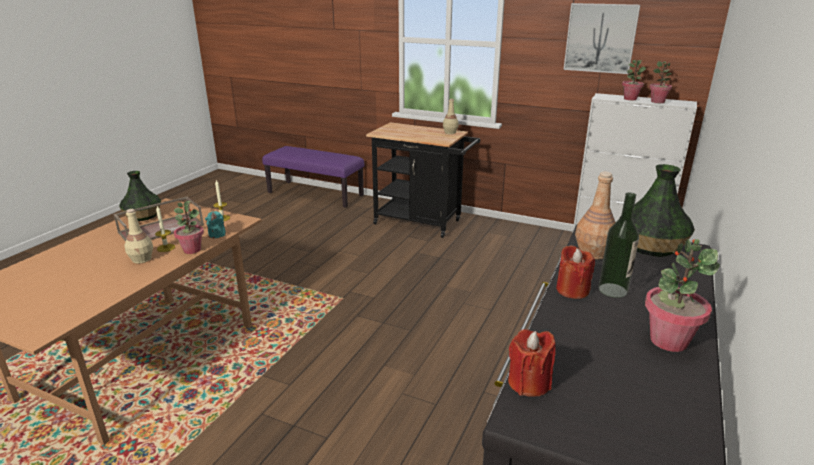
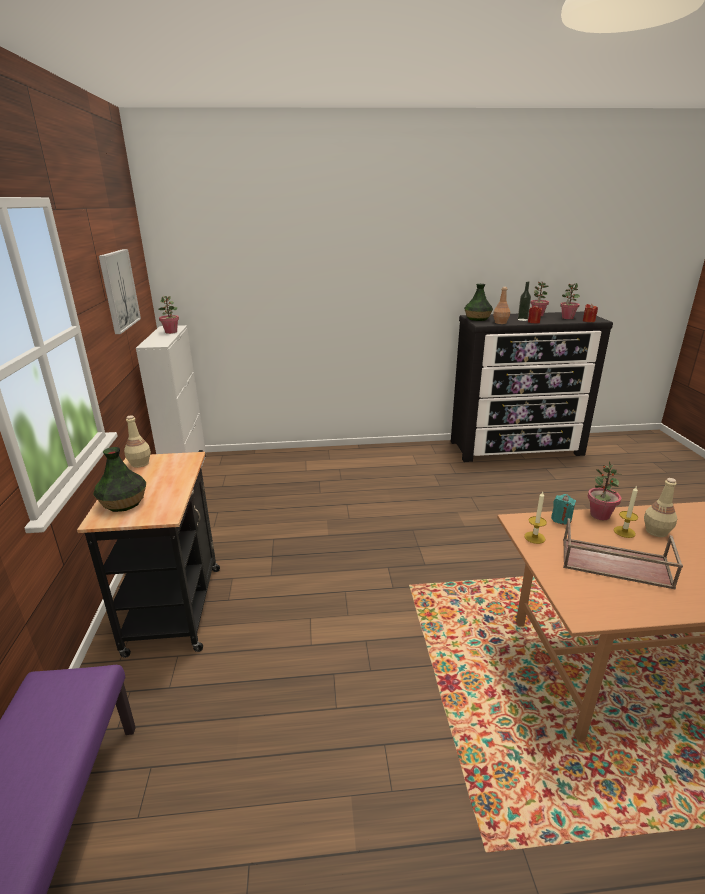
camera: 120 degrees left, 0 degrees up
(143, 215) = (627, 605): vase -> vase (123, 503)
(630, 99) = (162, 338): potted plant -> potted plant (567, 318)

